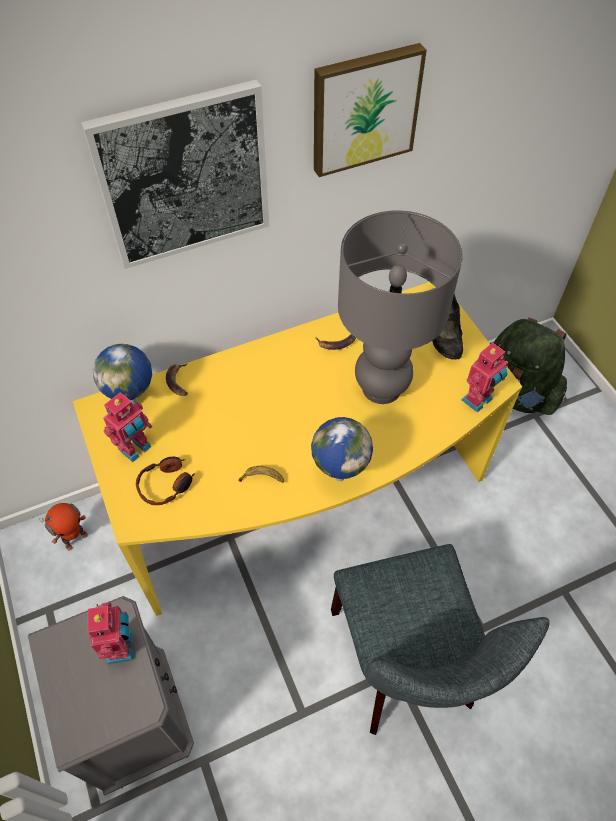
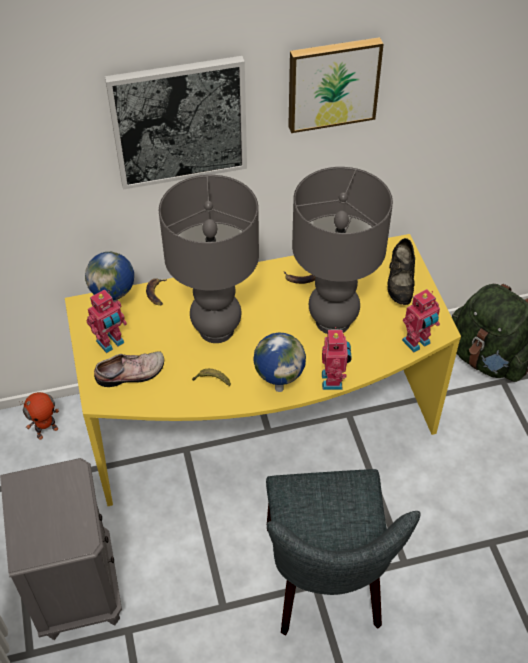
camera: 10 degrees right, 5 degrees down
(122, 647) = (74, 495): toy robot -> toy robot (334, 380)
(166, 484) = (131, 374): headphones -> shoe
(253, 416) = (215, 329): none -> grey table lamp

